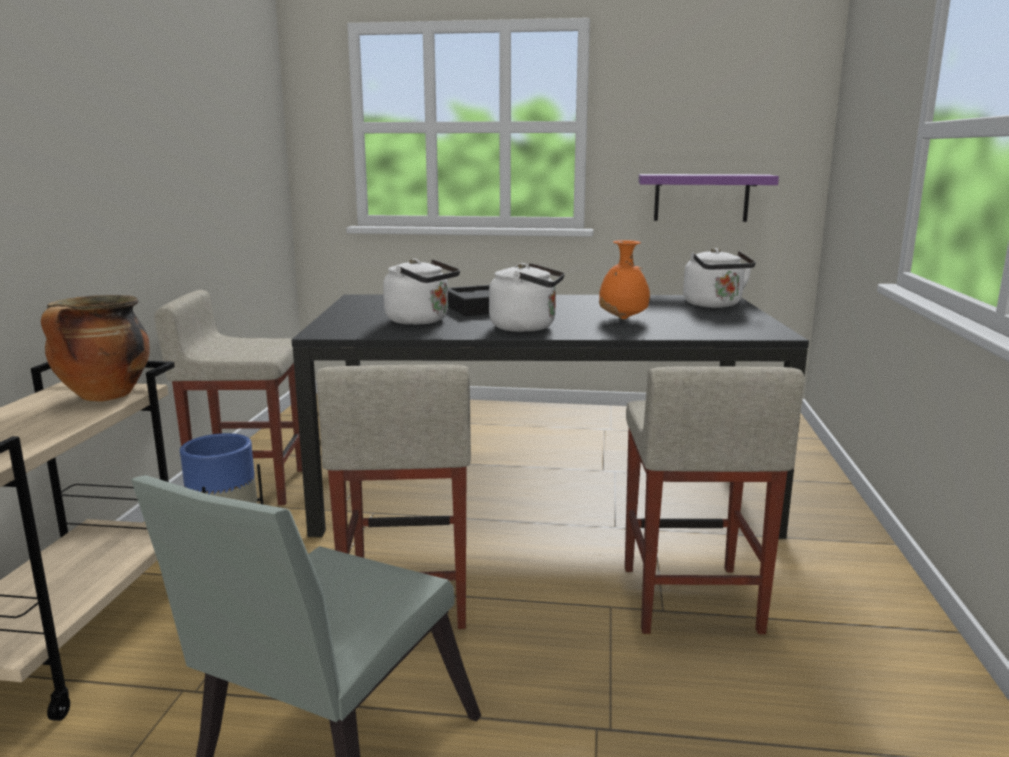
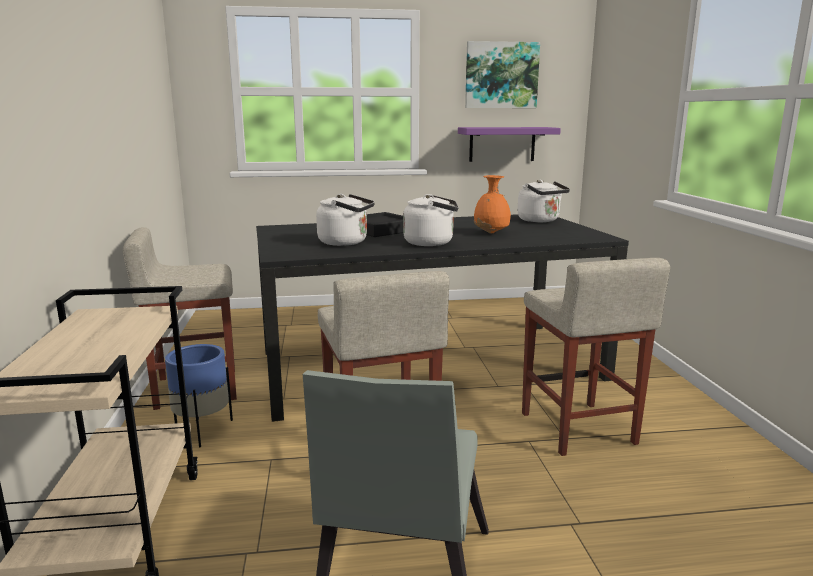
camera: 15 degrees left, 0 degrees up
(105, 396) = (134, 319): cooking pot -> none
(702, 103) = (501, 75): none -> picture

